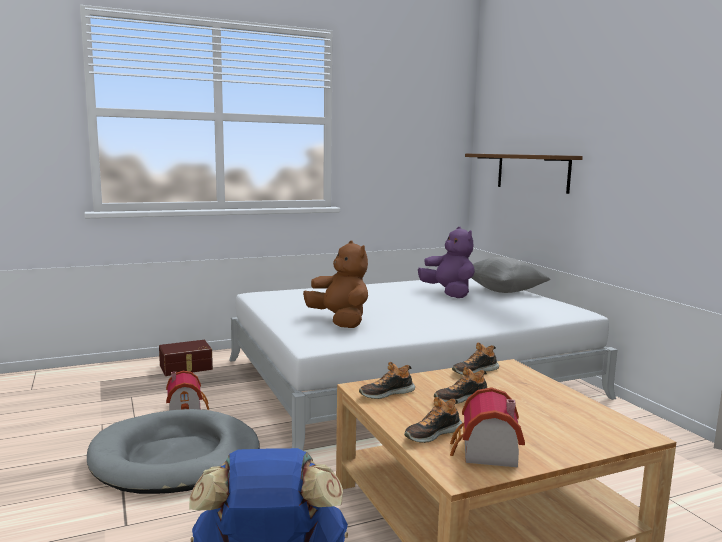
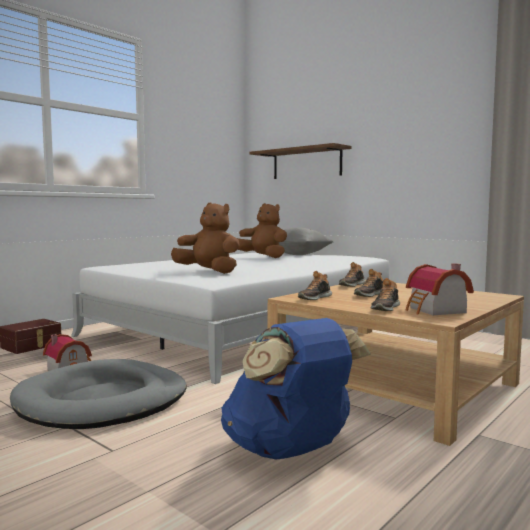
camera: 25 degrees left, 5 degrees down
(448, 293) = (263, 257): purple plush toy -> brown plush toy

